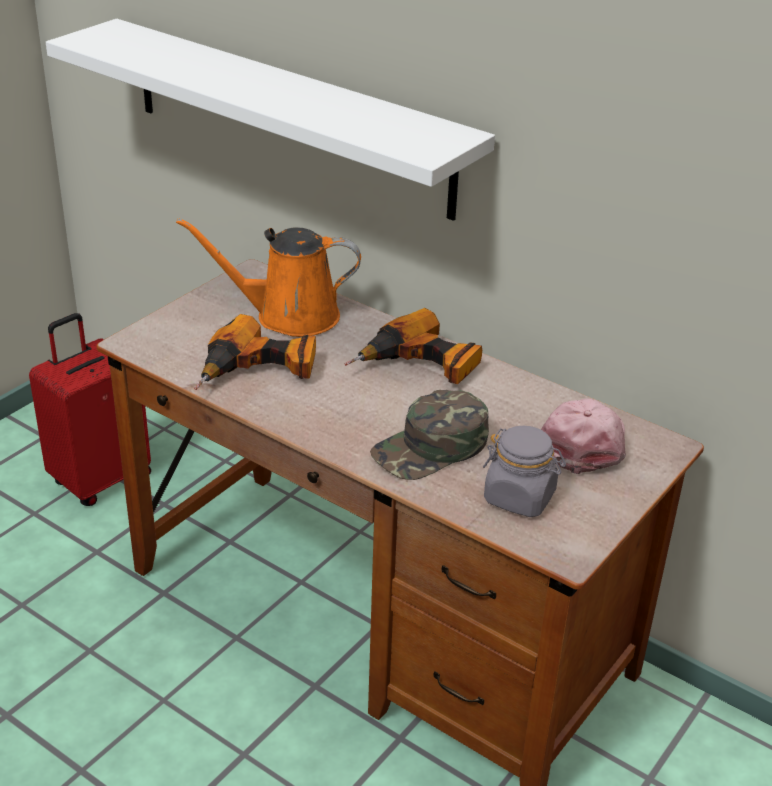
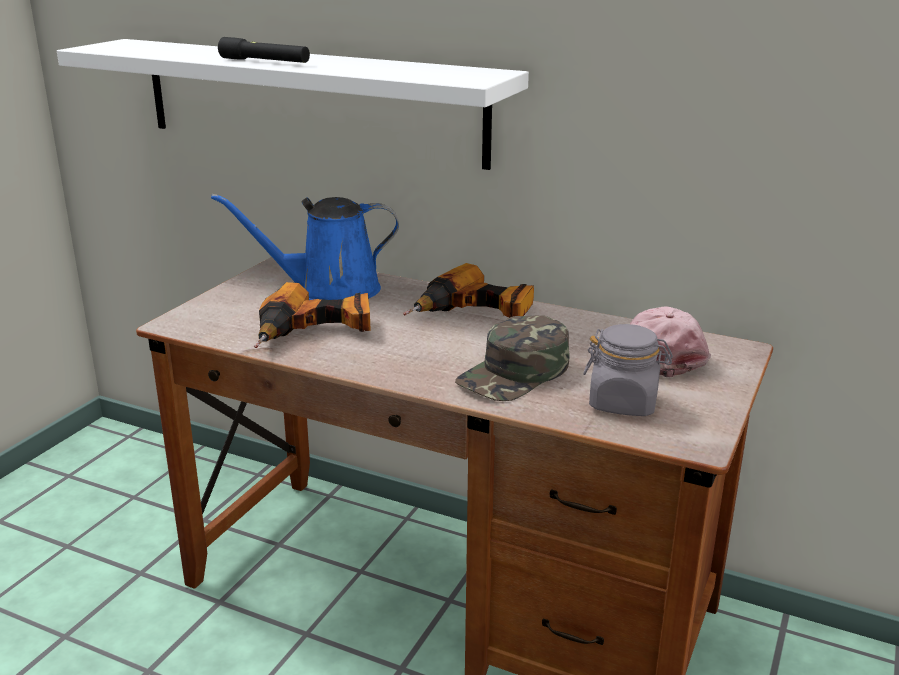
camera: 10 degrees left, 10 degrees down
(100, 479) = (133, 506): red suitcase -> none
(238, 89) = (265, 61): none -> black flashlight
(288, 316) = (329, 290): orange watering can -> blue watering can

